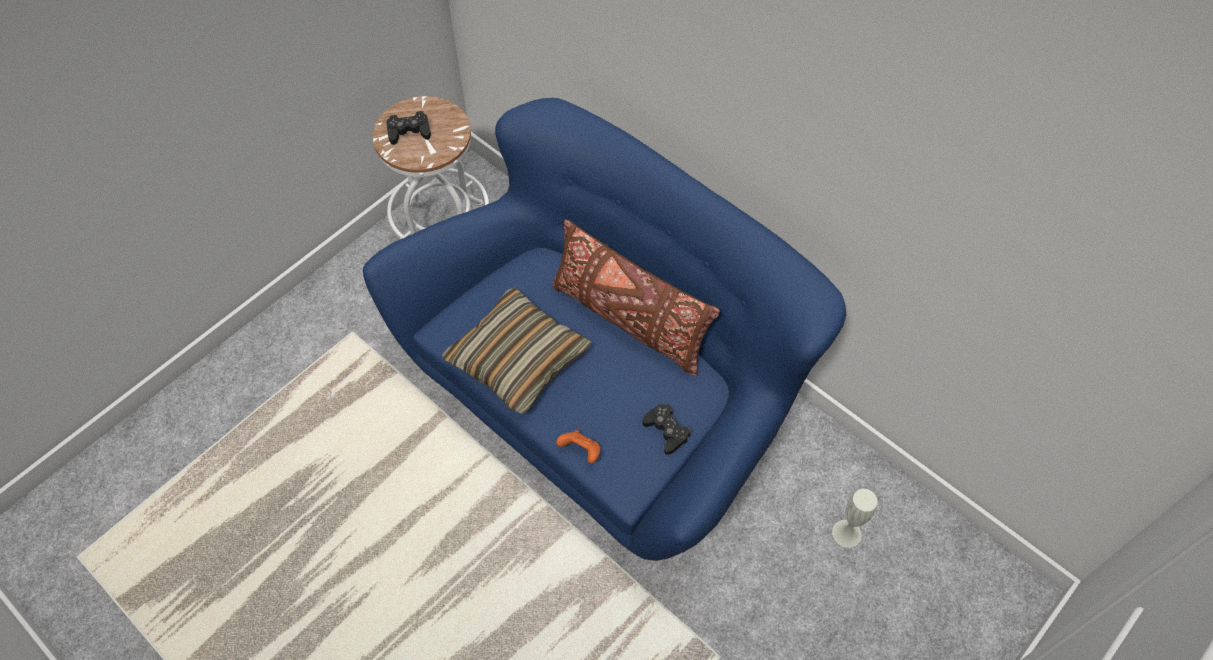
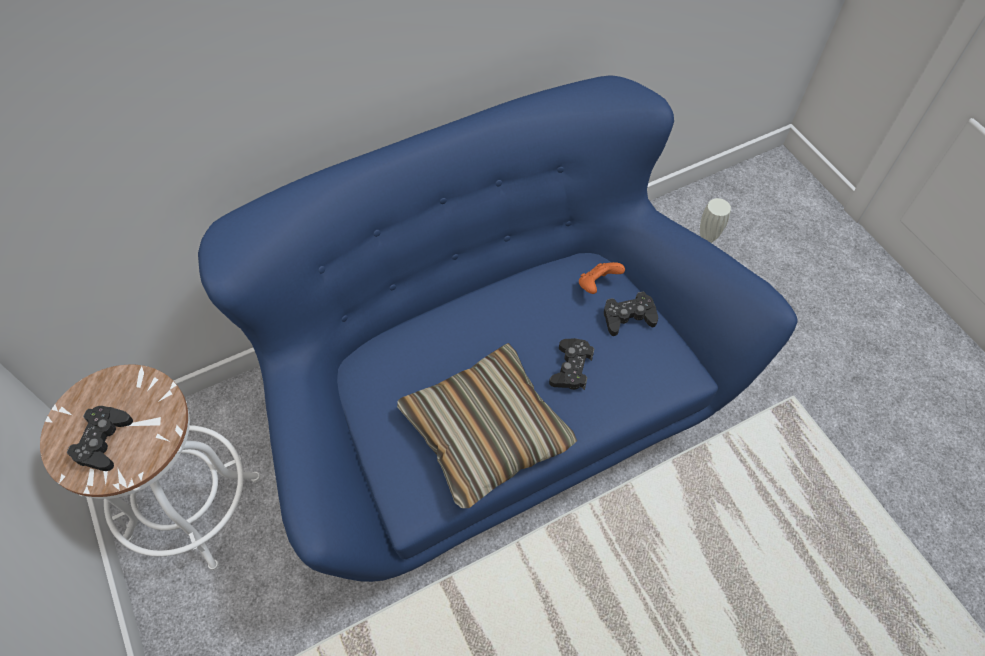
camera: 70 degrees left, 0 degrees up
(581, 451) = (627, 403): orange game controller -> orange game controller (597, 285)
(597, 401) = (571, 368): none -> black game controller
(629, 320) = (480, 308): brown pillow -> none

